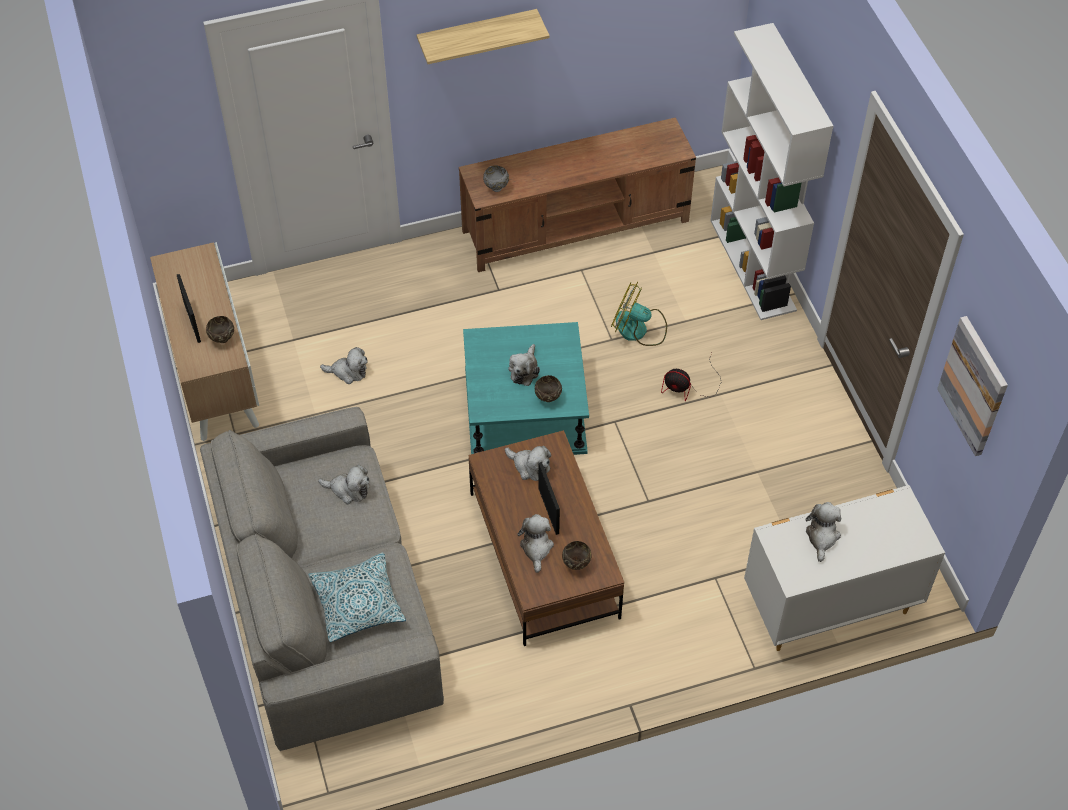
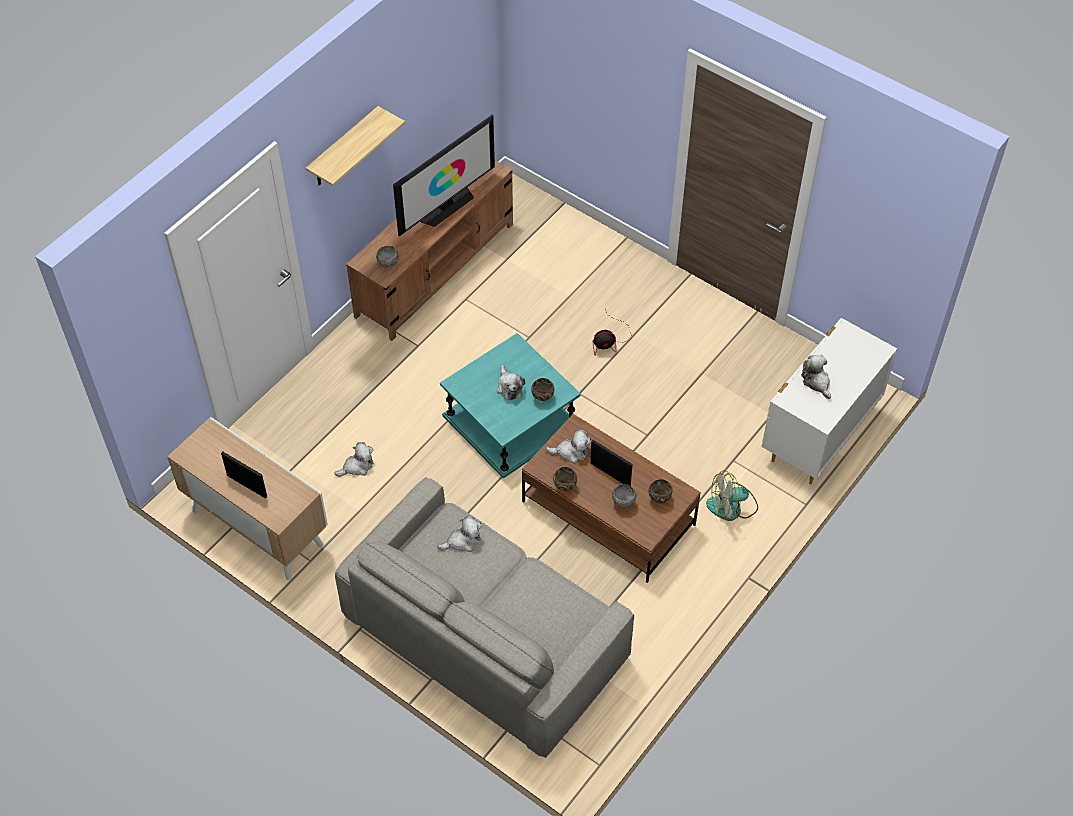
camera: 35 degrees left, 0 degrees up
(222, 340) = (282, 486): brown bowl -> brown bowl (564, 487)
(357, 603) = (539, 614): pillow -> none
(536, 547) = (623, 504): plush toy -> grey bowl
(600, 160) = (446, 206): none -> television
(639, 329) = (542, 320): fan -> fan (732, 507)
(753, 265) = (583, 232): white bookcase -> none
(974, 386) = (870, 221): picture -> none

